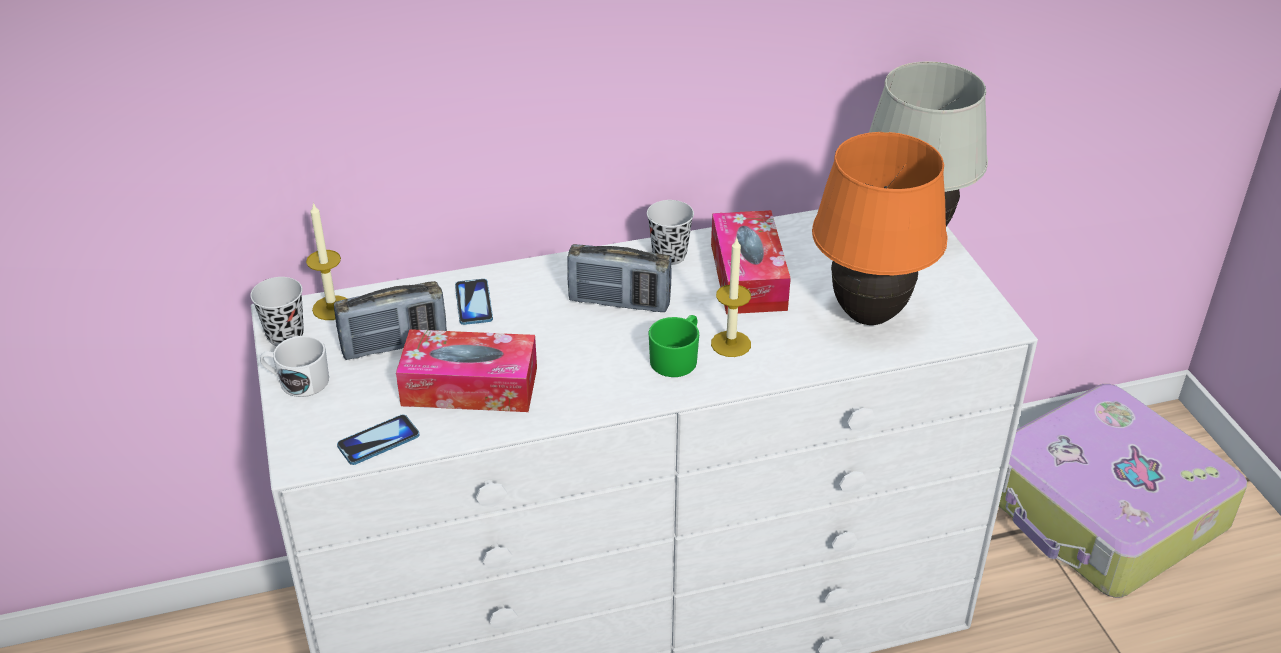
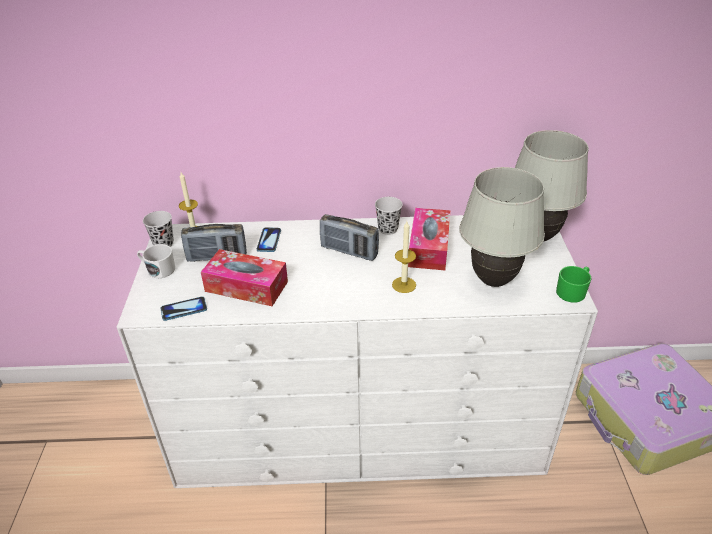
camera: 15 degrees right, 0 degrees up
(677, 358) = (369, 288): green mug -> green mug (573, 291)
(869, 315) = (494, 280): orange table lamp -> white table lamp

